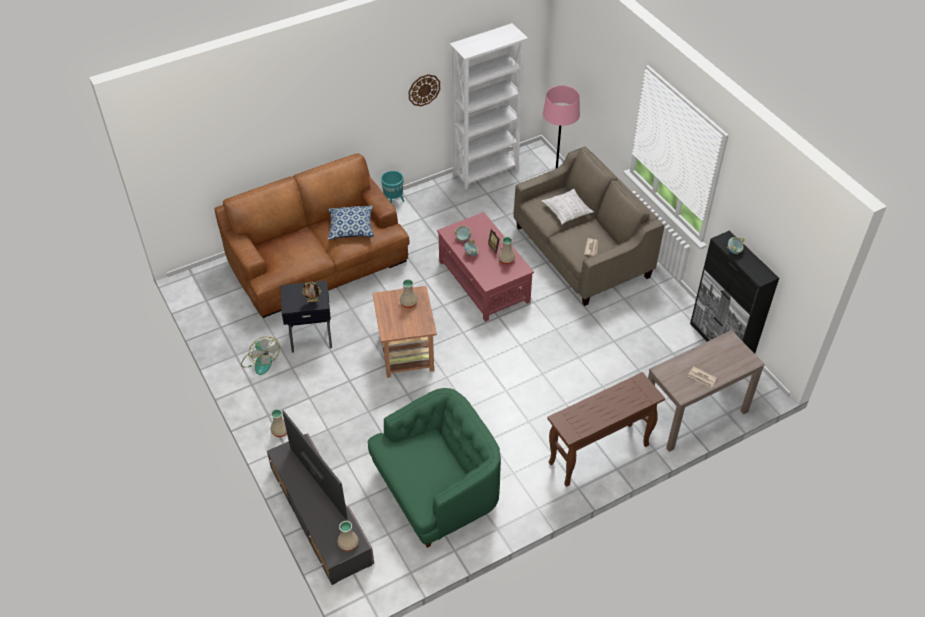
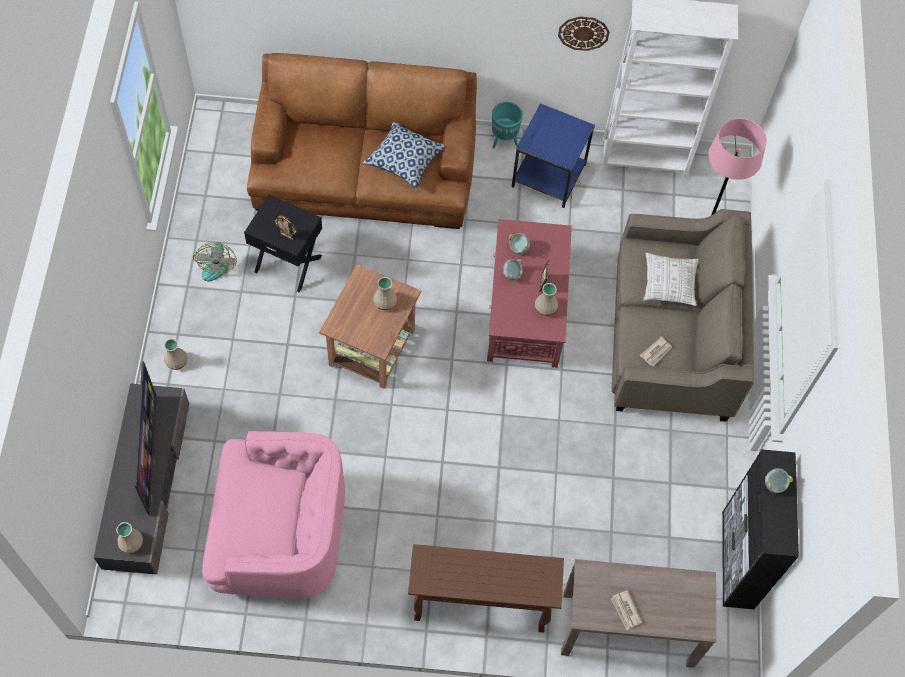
camera: 30 degrees right, 15 degrees up
(436, 207) = (548, 174): none -> blue side table
(436, 490) = (279, 533): green armchair -> pink armchair

